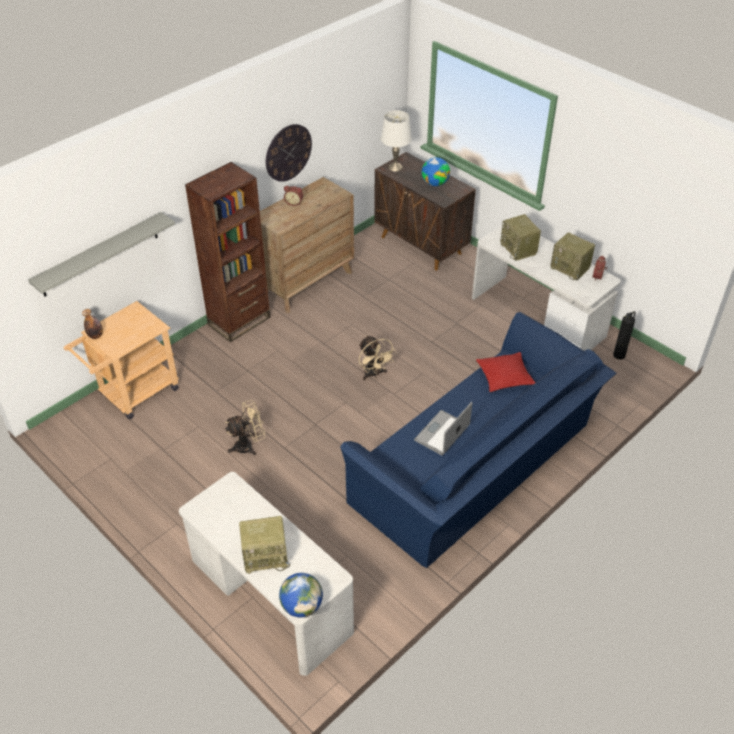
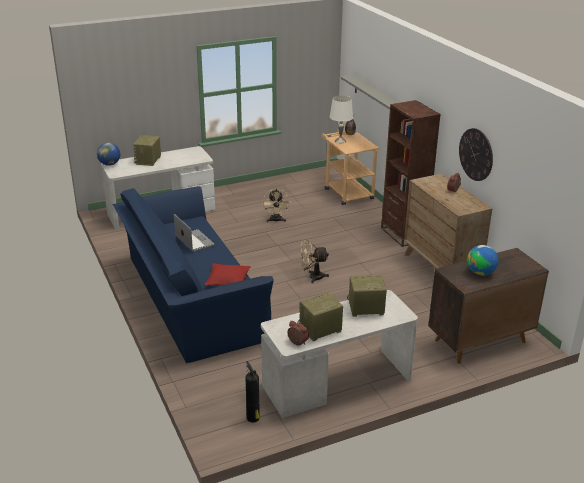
camera: 110 degrees right, 15 degrees down
(395, 167) = (517, 258): white table lamp -> white table lamp (340, 141)

